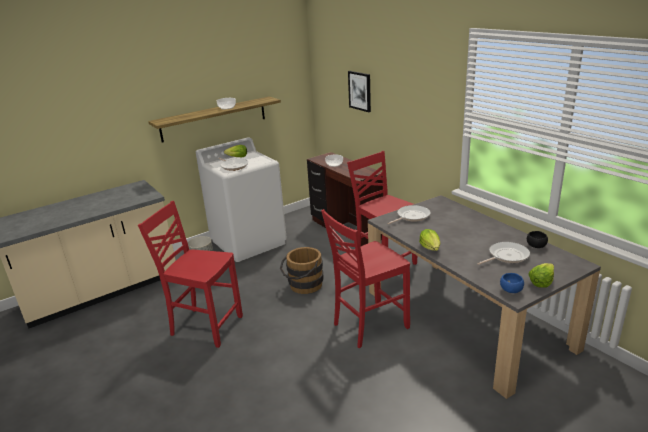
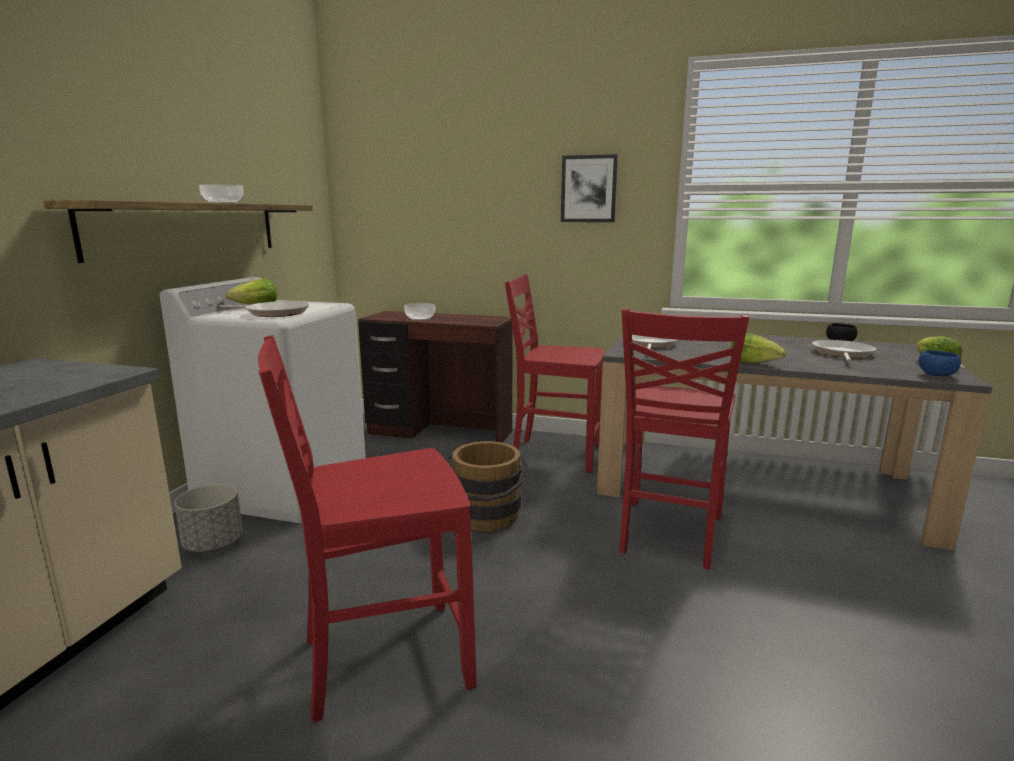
camera: 40 degrees left, 10 degrees down
(360, 91) = (453, 192): picture -> picture (589, 189)

